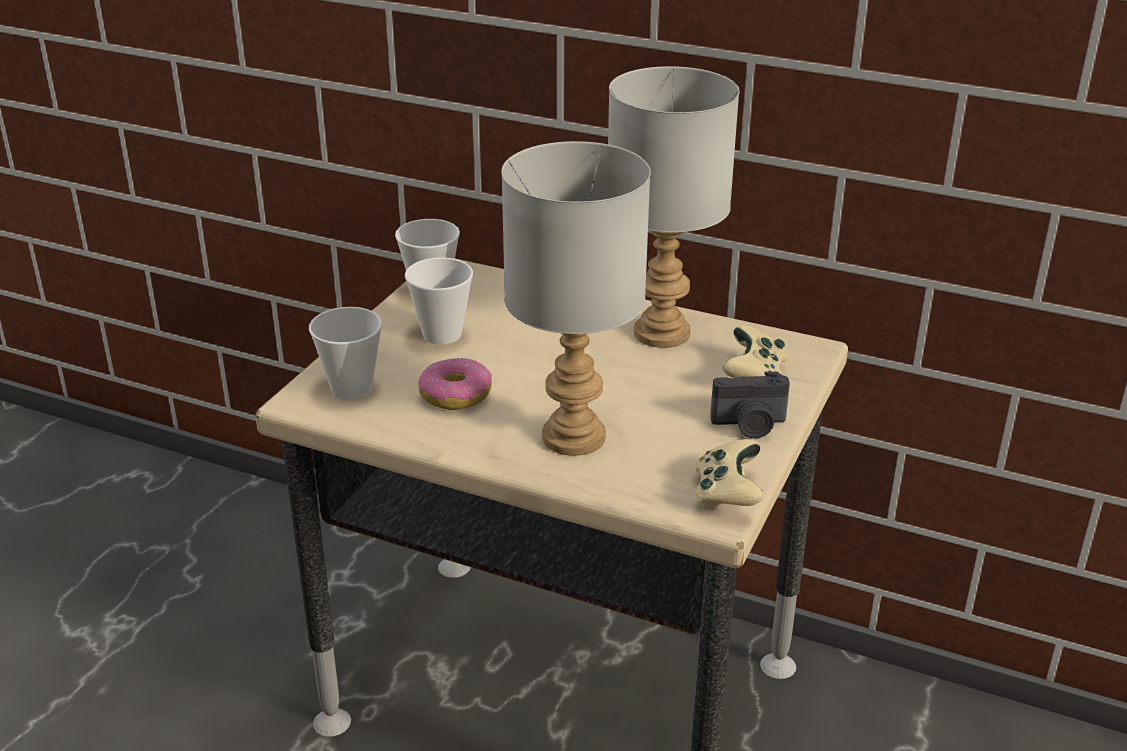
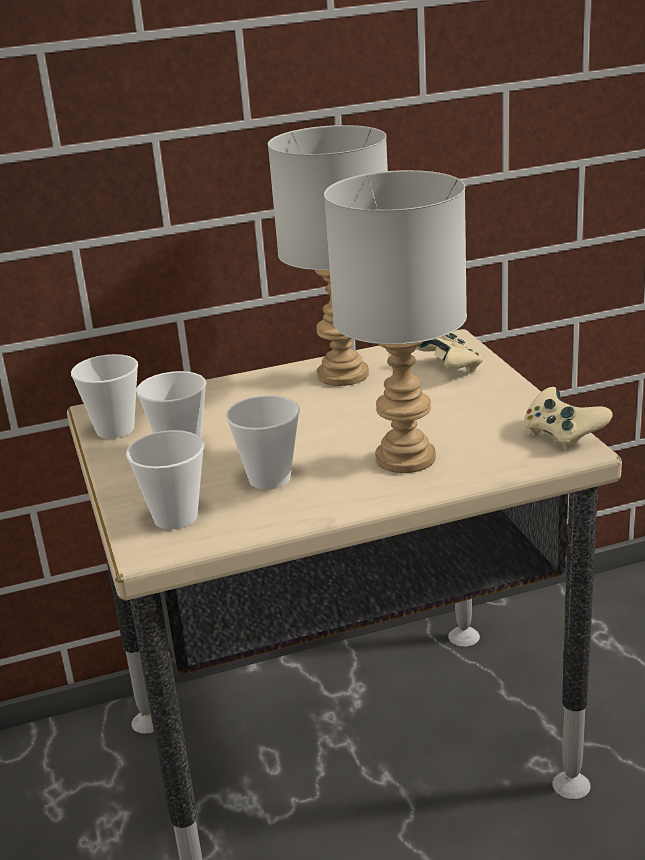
camera: 40 degrees left, 5 degrees down
(456, 395) = (269, 478): donut -> cup
(749, 425) = (500, 395): camera -> none

